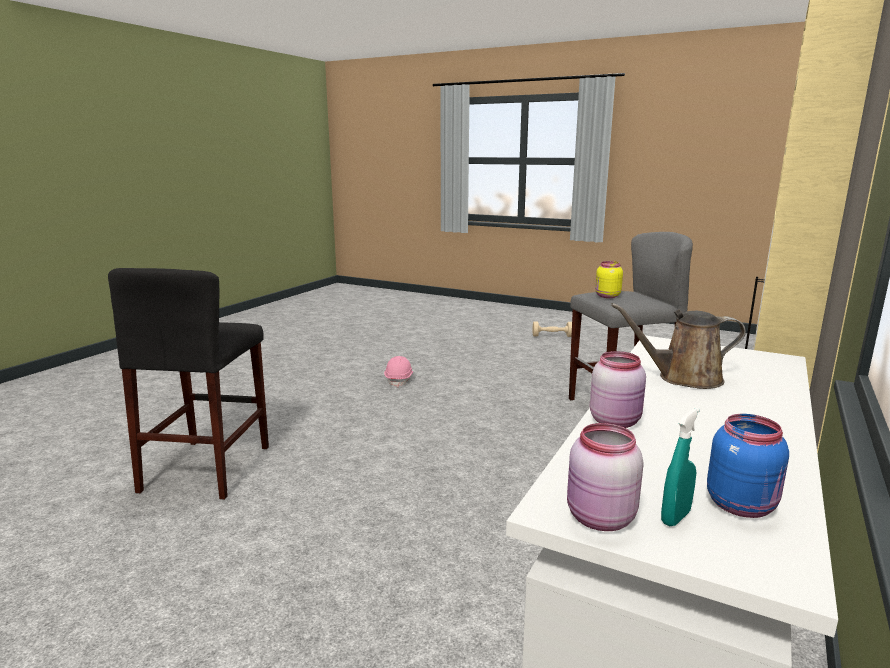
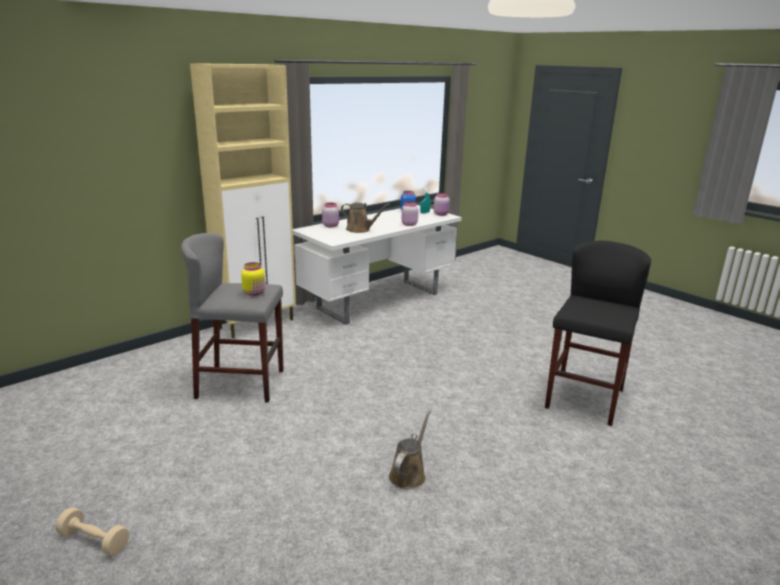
camera: 160 degrees left, 5 degrees up
(399, 380) = (409, 474): pink hard hat -> brown watering can
(769, 379) = (330, 225): none -> pink jar

